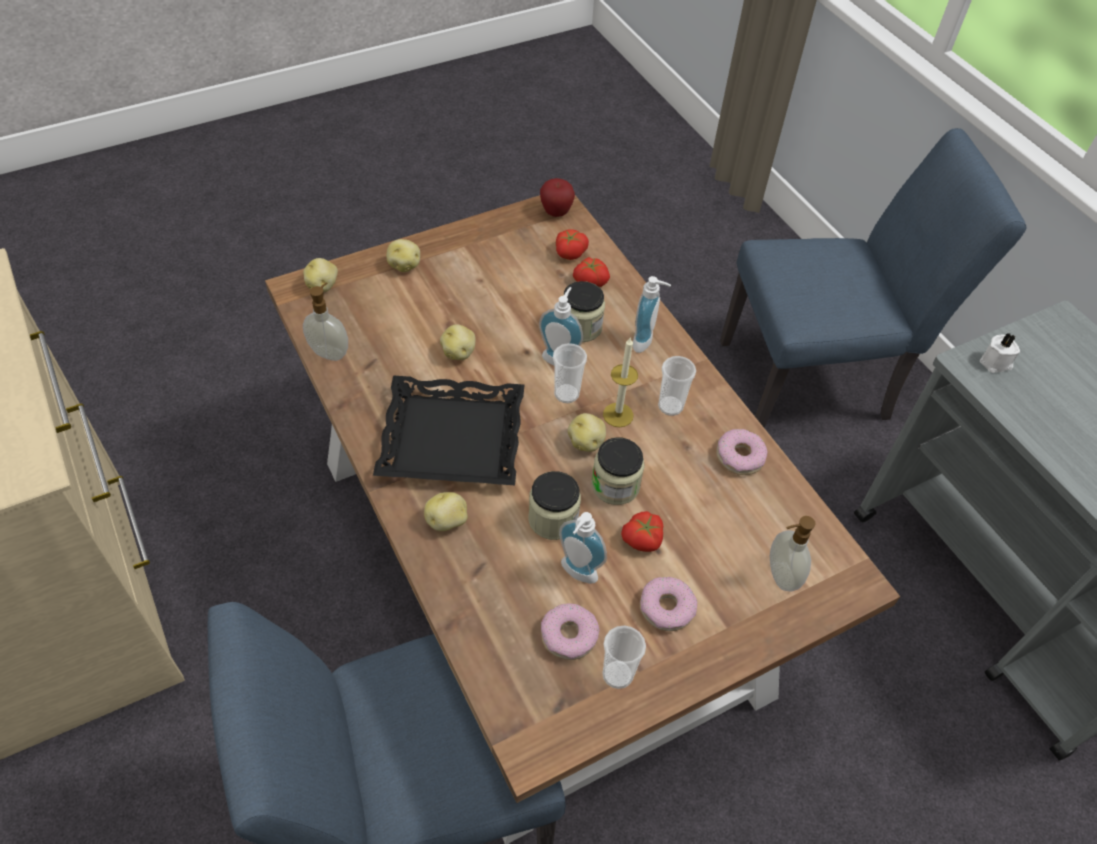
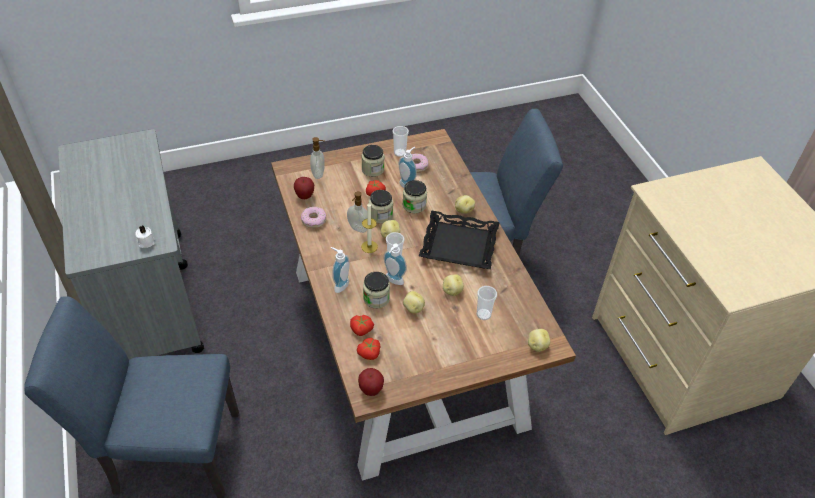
camera: 170 degrees left, 5 degrees down
(330, 352) = (527, 299): soap dispenser -> soap dispenser (358, 228)
(404, 265) = (483, 355): potato -> potato (413, 308)
(666, 608) = (373, 169): donut -> jar
(670, 406) = (339, 248): cup -> cup (483, 314)
(782, 510) = (305, 196): none -> apple

